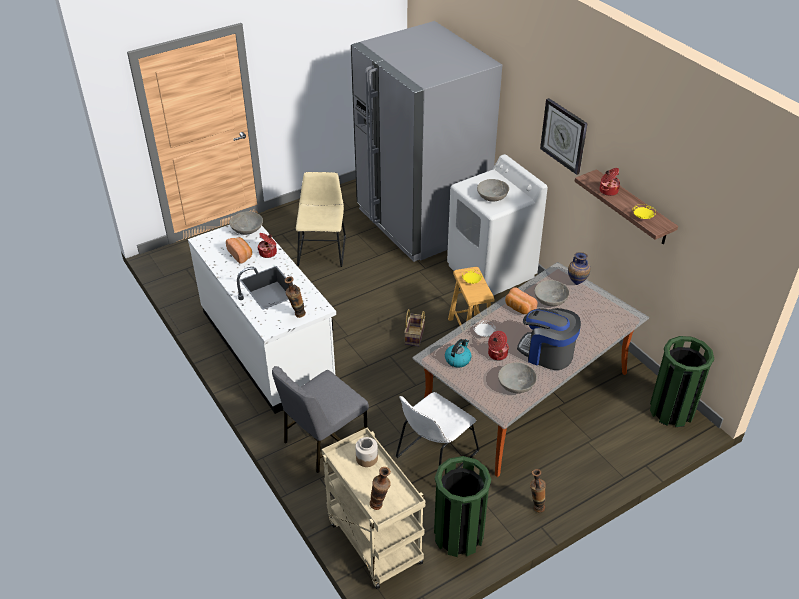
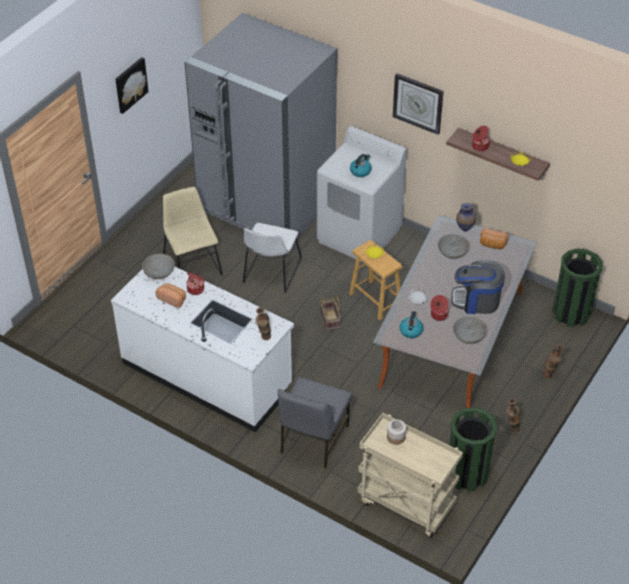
camera: 25 degrees left, 5 degrees up
(307, 62) = (130, 84): none -> picture
(380, 506) = (430, 469): vase -> vase (550, 375)
(434, 456) = (411, 419): white chair -> white chair (271, 273)
(492, 196) = (360, 171): grey bowl -> kettle
(519, 308) = (432, 268): bread -> bread (492, 245)

